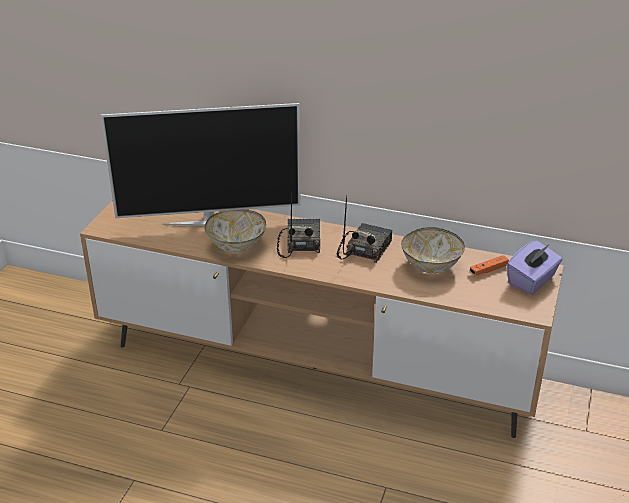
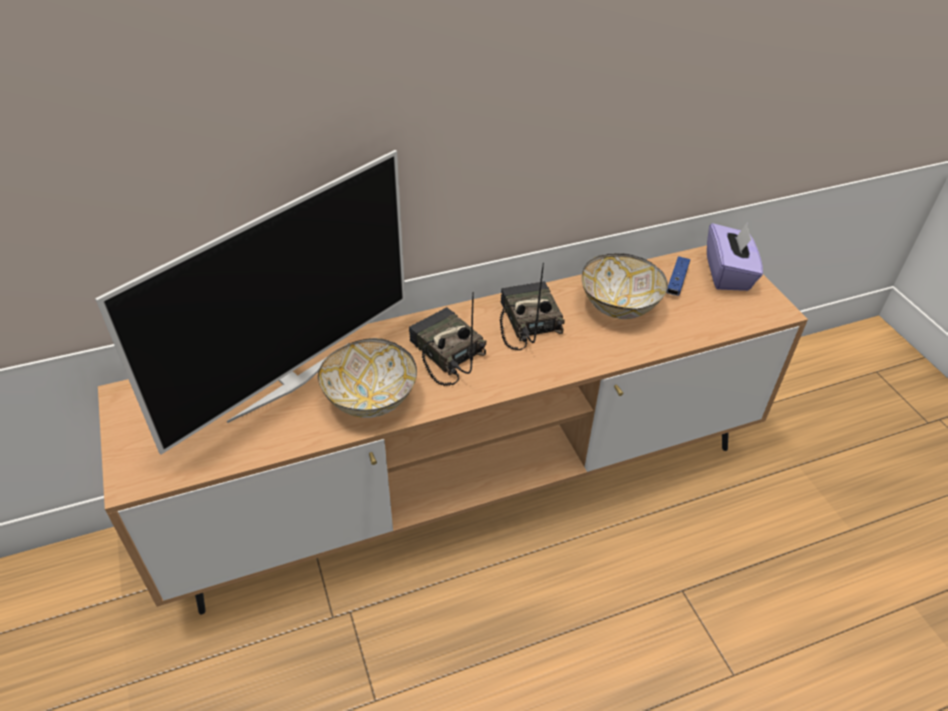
camera: 40 degrees left, 10 degrees up
(488, 270) = (676, 281): orange game controller -> blue game controller

